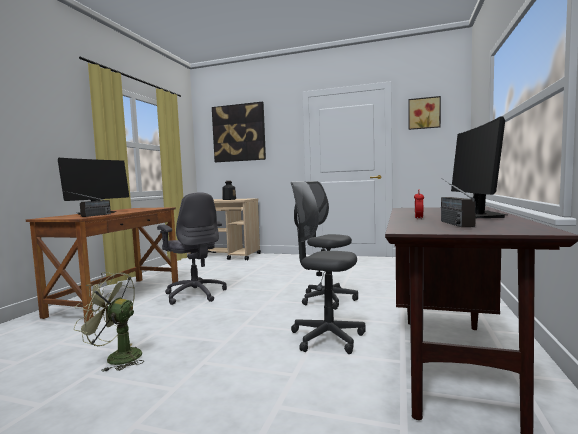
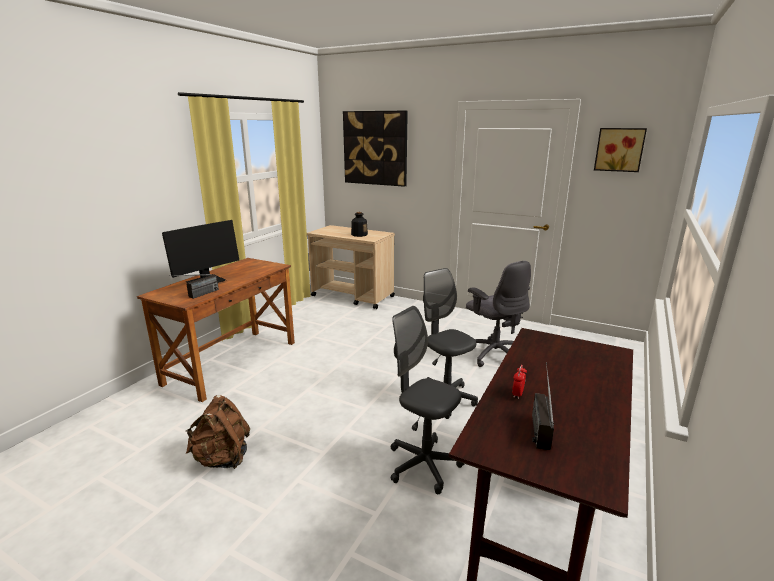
camera: 10 degrees right, 15 degrees up
(116, 357) = (222, 459): green fan -> brown backpack
(195, 294) = (308, 368): grey office chair -> grey office chair (494, 354)
(477, 216) = (586, 398): monitor -> none

